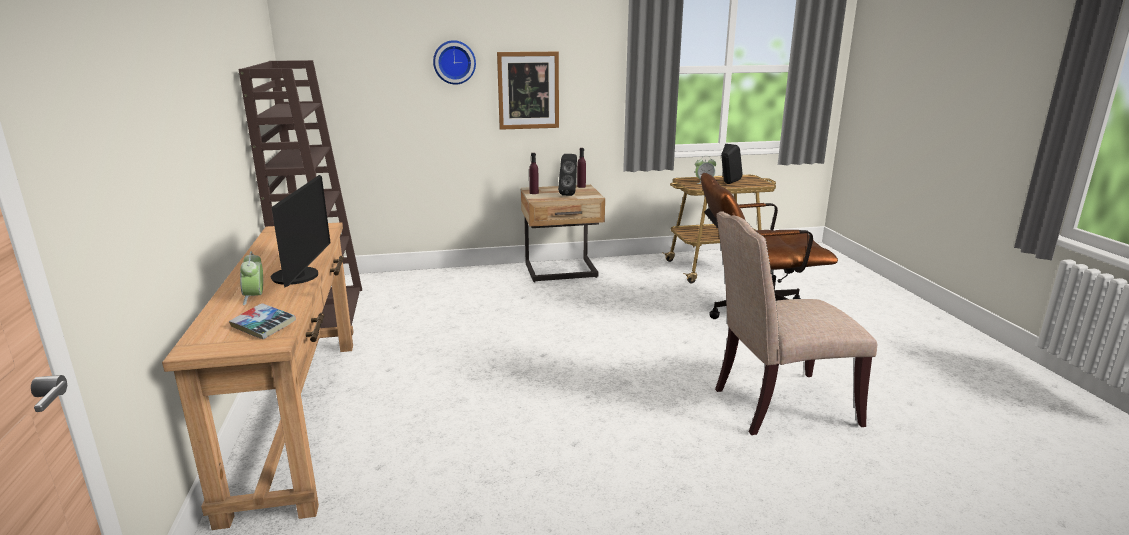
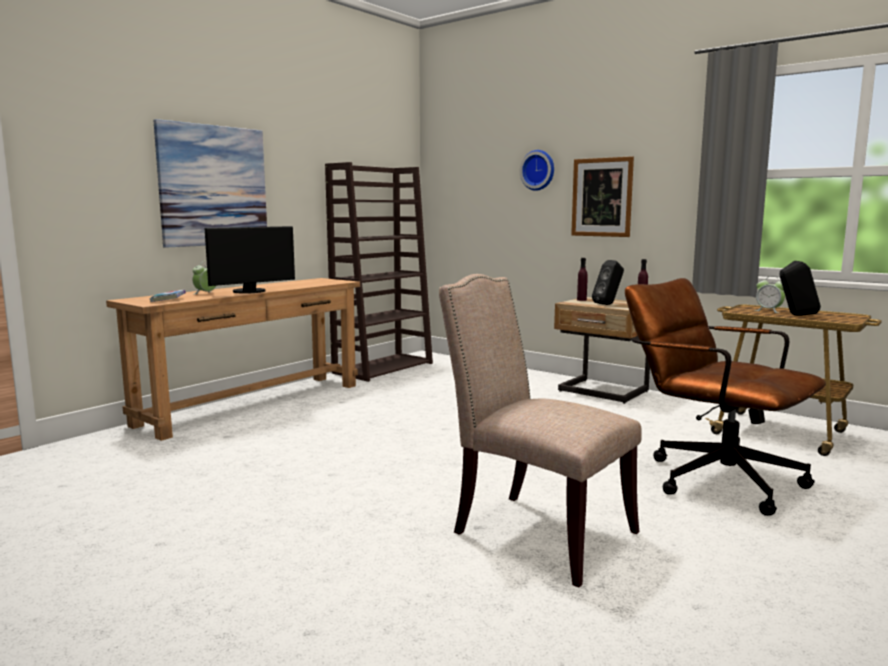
camera: 50 degrees right, 10 degrees down
(183, 132) = (213, 186): none -> picture

